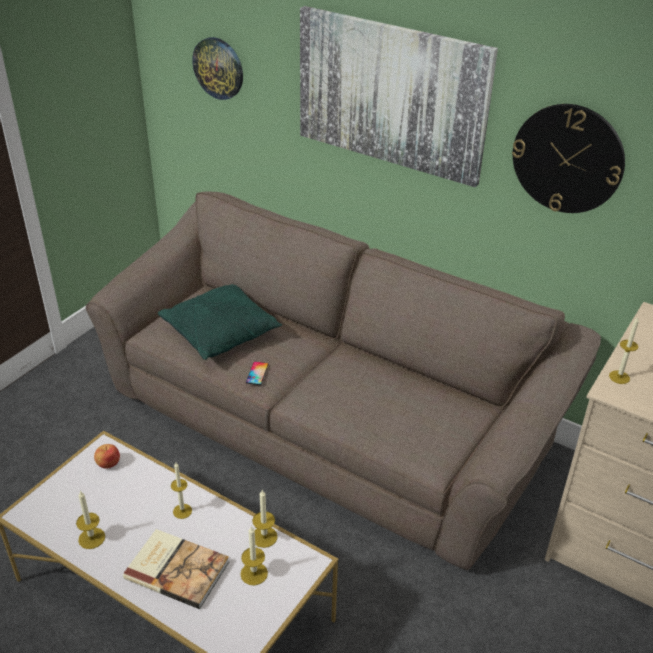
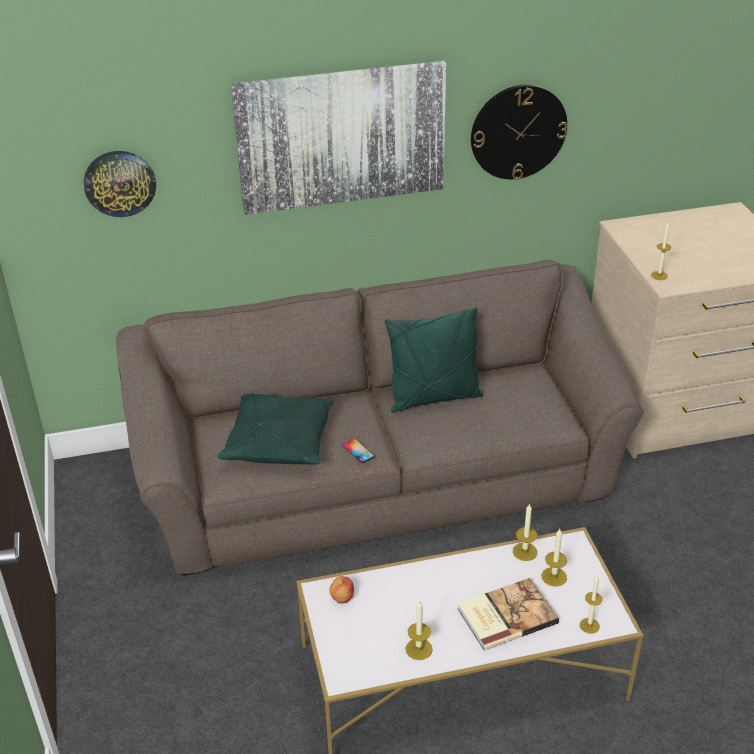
camera: 45 degrees left, 0 degrees up
(182, 511) = (448, 581): candle -> candle (589, 625)
(367, 374) = (434, 397): none -> green pillow

